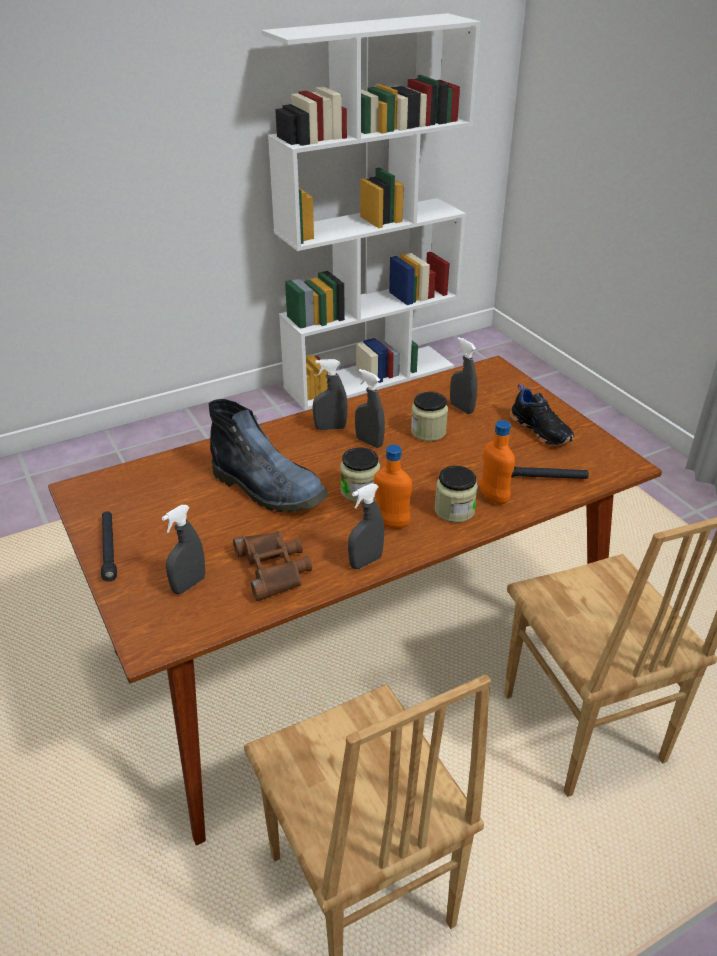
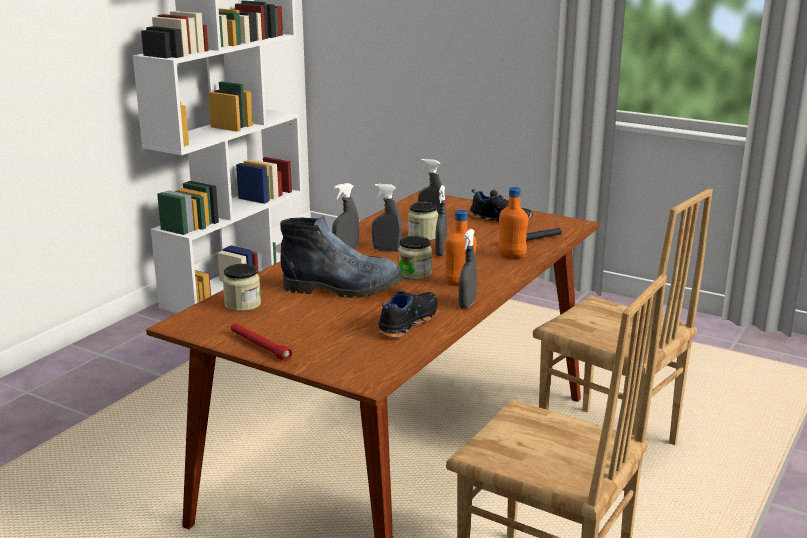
camera: 30 degrees left, 15 degrees down
(109, 549) = (260, 346): black flashlight -> red flashlight
(189, 585) = (353, 346): grey spray bottle -> grey spray bottle (440, 252)
(274, 568) = (406, 323): brown binoculars -> black shoe
(454, 510) = (494, 268): jar -> jar (242, 304)

